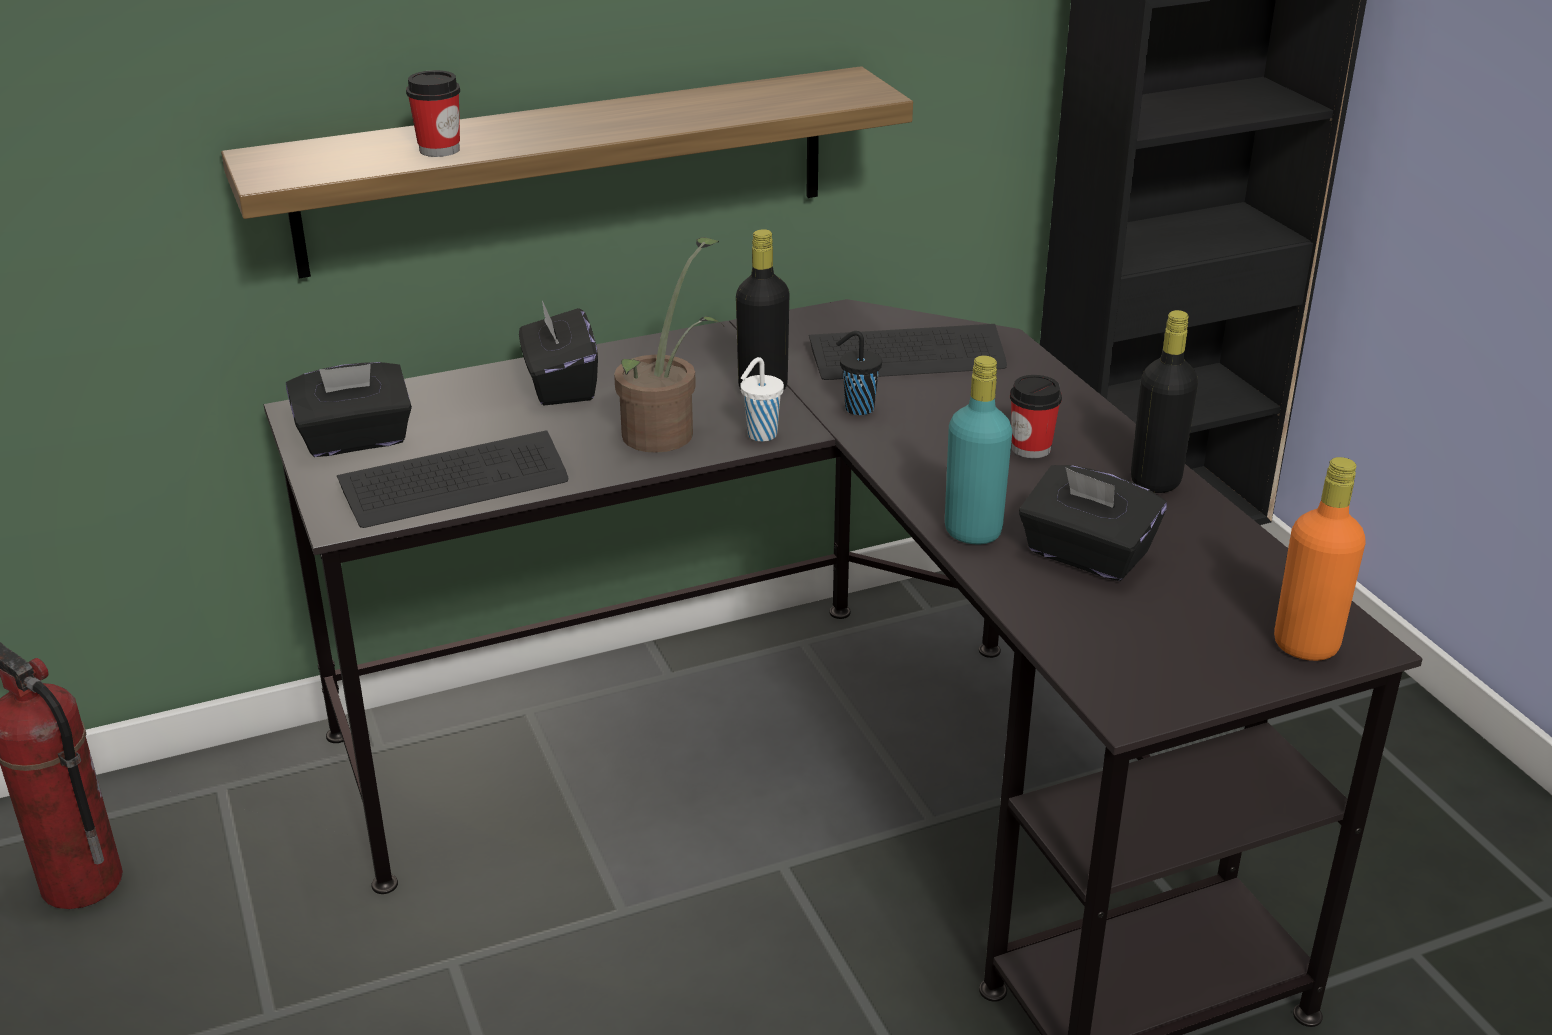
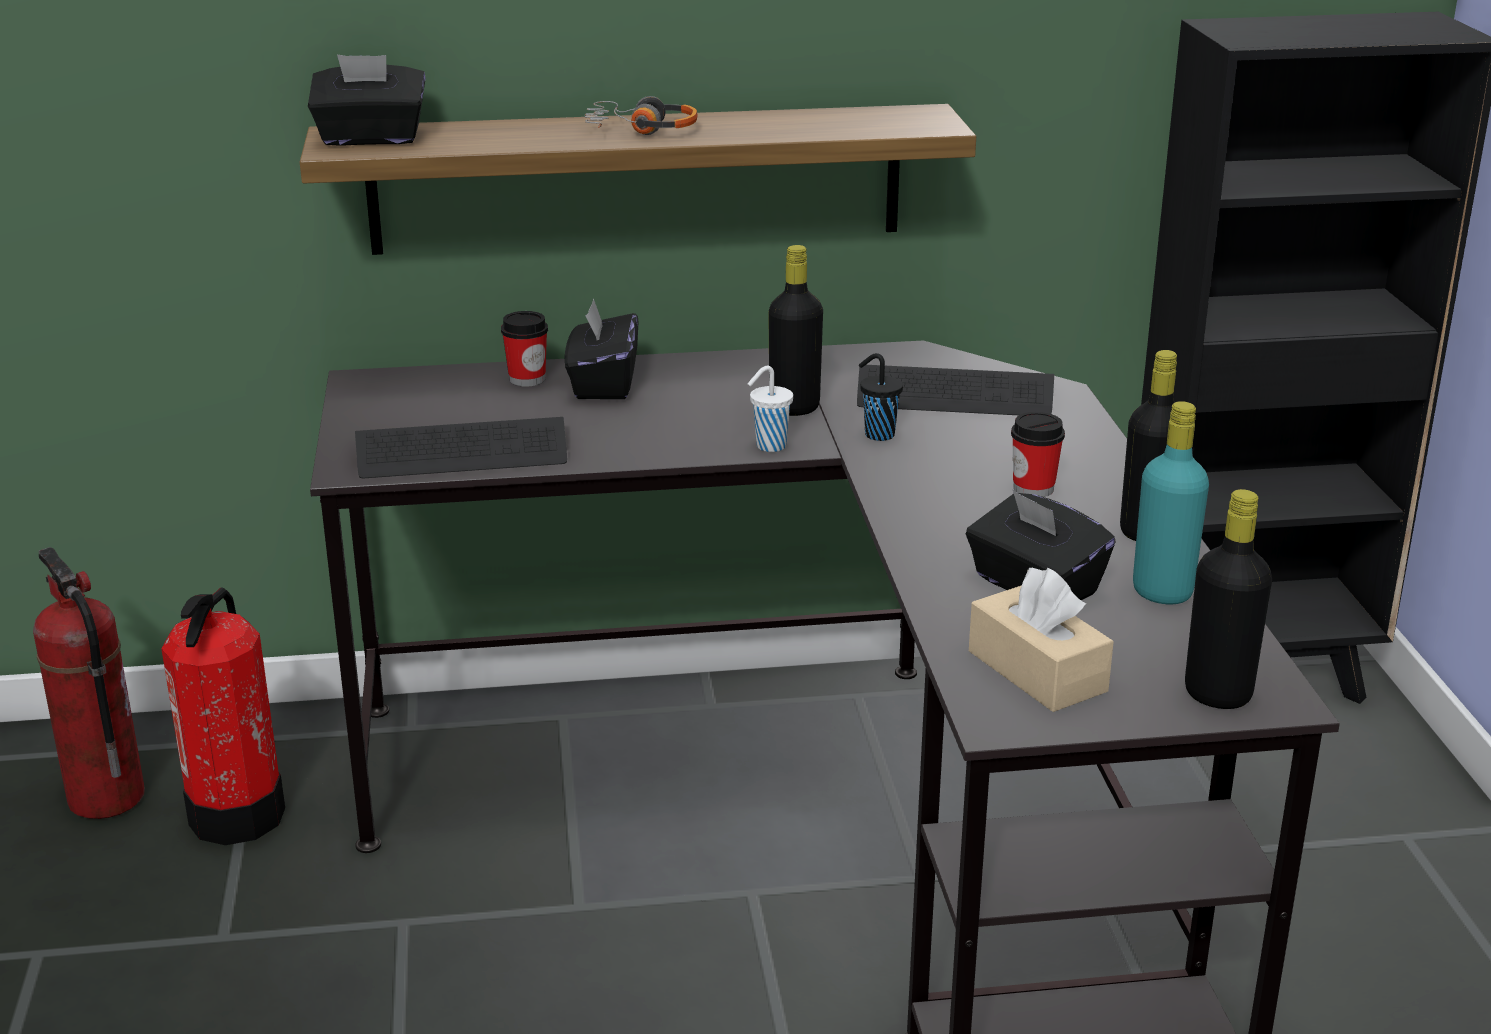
camera: 15 degrees right, 5 degrees down
(234, 876) = (238, 815): none -> fire extinguisher
(355, 440) = (393, 408): black tissue box -> black tissue box (371, 138)
(439, 149) = (497, 140): cup -> cup (527, 379)
(580, 123) = (640, 129): none -> headphones
(666, 430) = (681, 432): potted plant -> none
(972, 532) = (931, 552): turquoise bottle -> turquoise bottle (1162, 592)
(1135, 647) = (1037, 671): none -> beige tissue box
(1305, 645) = (1217, 694): orange bottle -> black bottle

